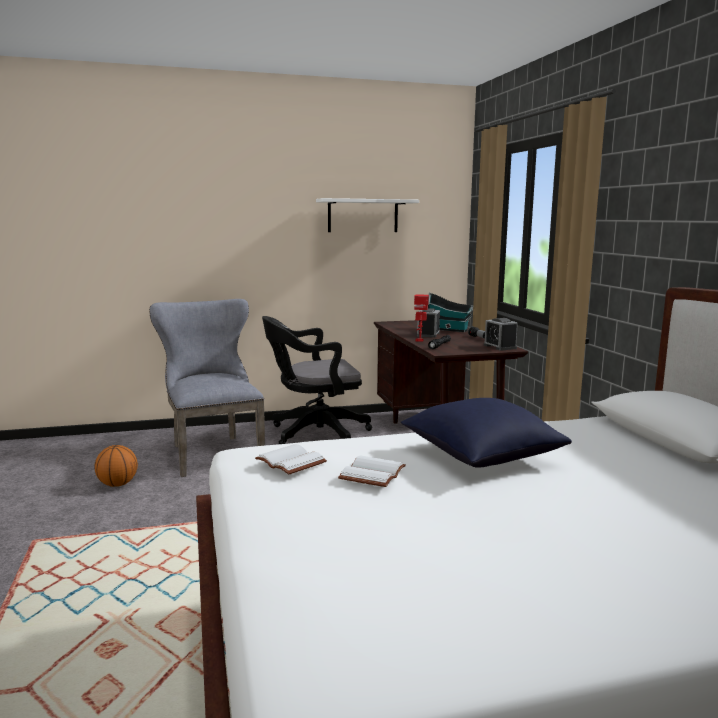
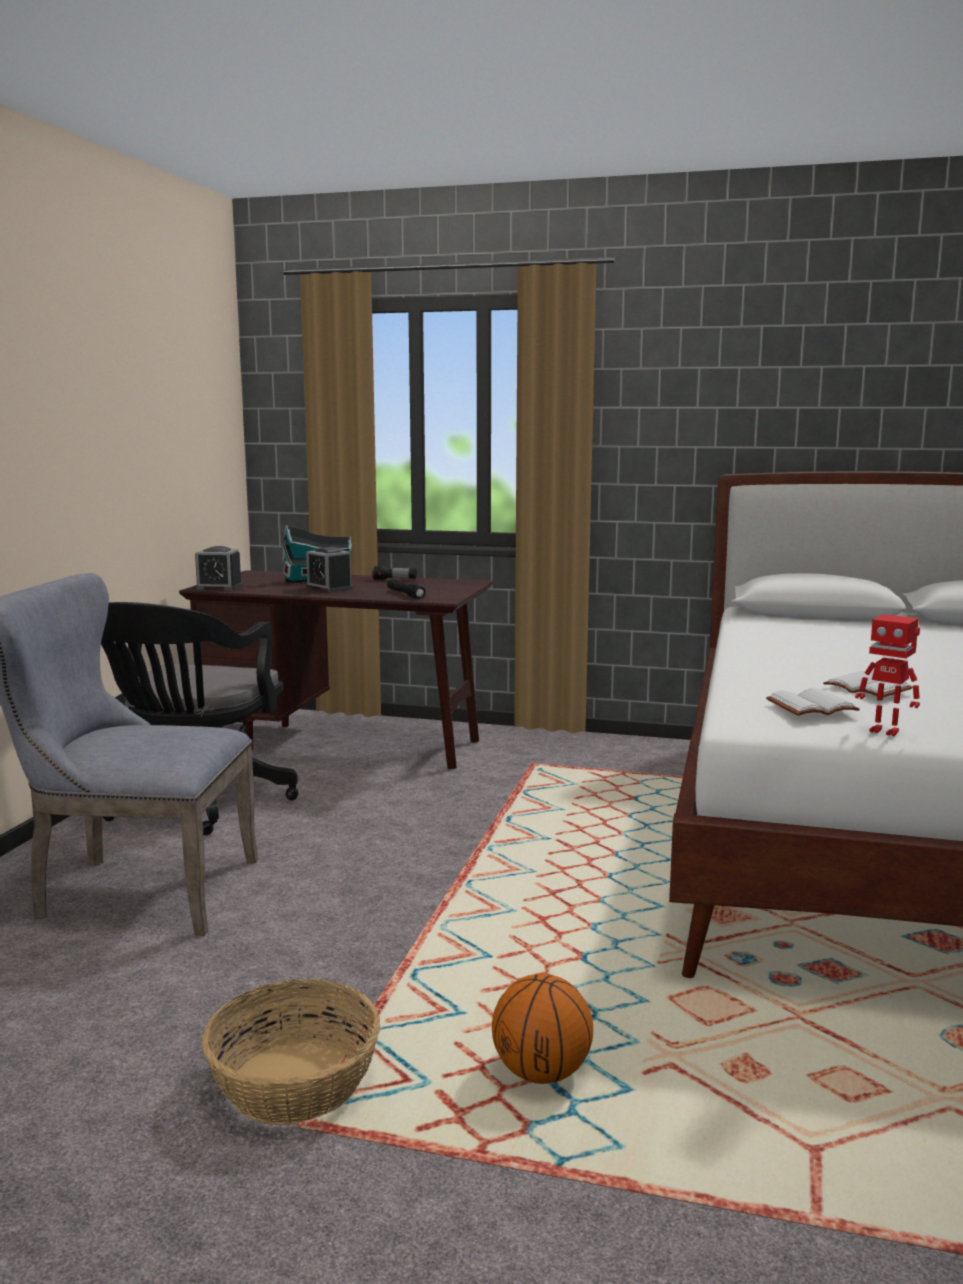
camera: 60 degrees left, 0 degrees up
(65, 531) = (295, 1083): none -> basket
(117, 484) = (141, 1003): basketball -> basketball (541, 1073)
(363, 216) = (144, 403): white shelf -> none
(420, 340) = (358, 595): toy robot -> toy robot (885, 731)
(481, 456) = (826, 657): blue pillow -> none
(500, 347) = (455, 582): alarm clock -> alarm clock (219, 587)

